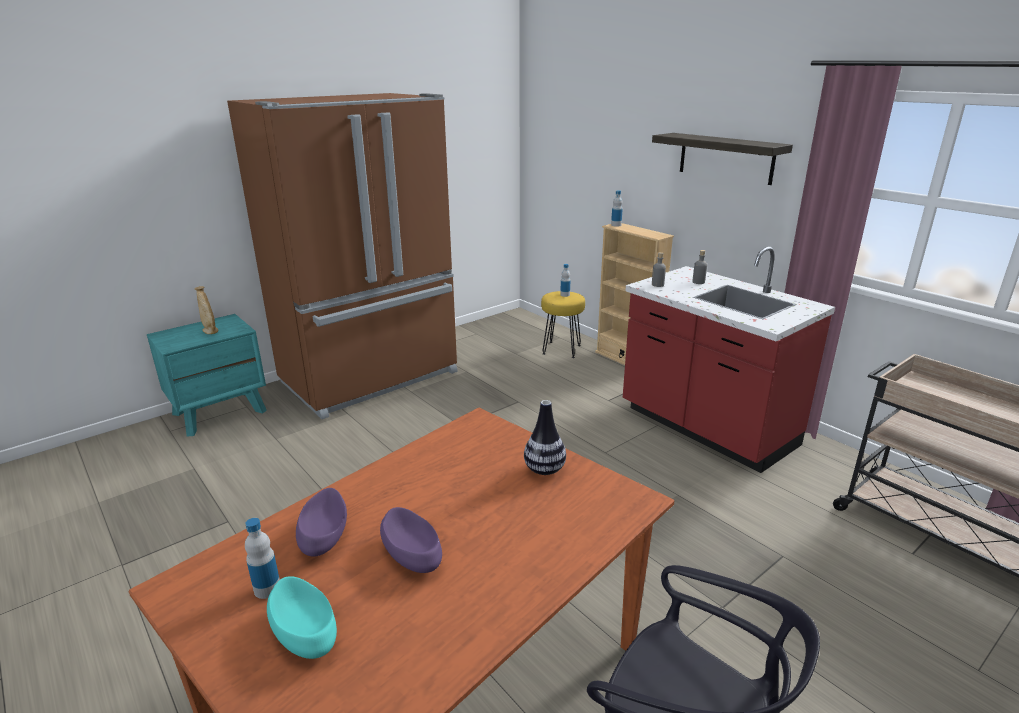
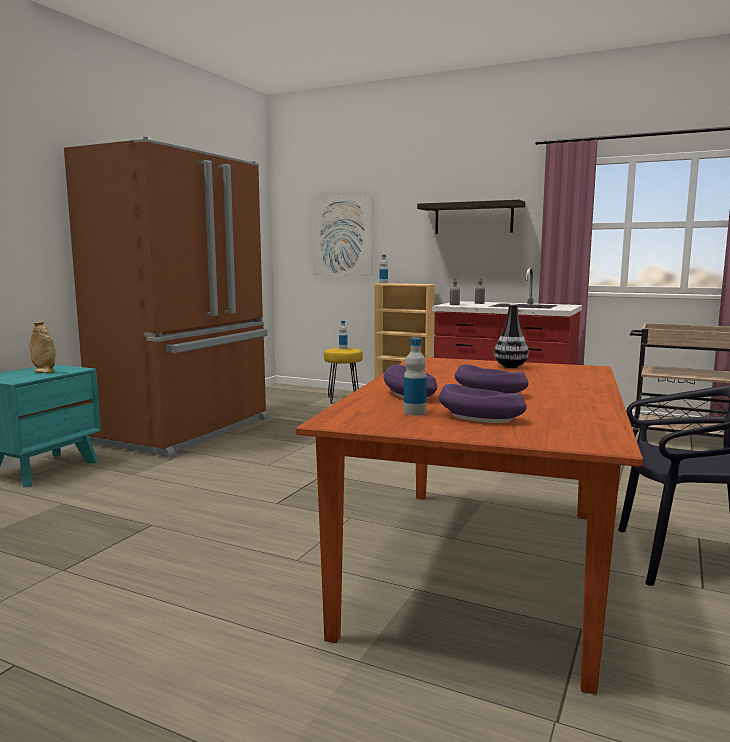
camera: 25 degrees left, 15 degrees down
(303, 632) = (480, 418): turquoise bowl -> purple bowl
(584, 158) = (342, 236): none -> picture

